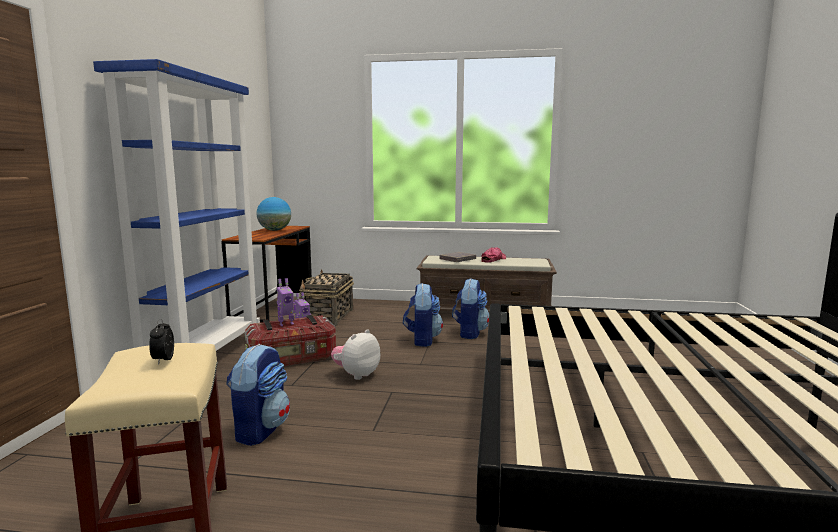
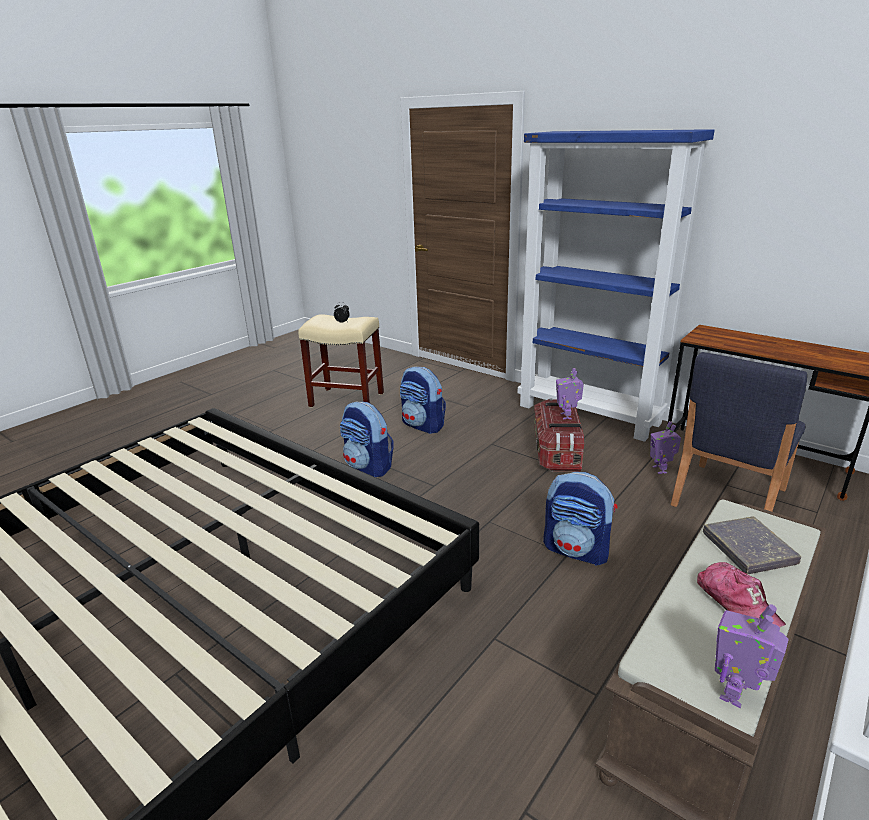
camera: 120 degrees right, 15 degrees up
(274, 230) = (798, 350): globe -> none
(328, 317) = (727, 497): basket -> blue chair
(356, 375) = (489, 476): plush toy -> none
(469, 333) = (588, 612): backpack -> backpack (368, 467)
(535, 259) = (736, 693): none -> toy robot

